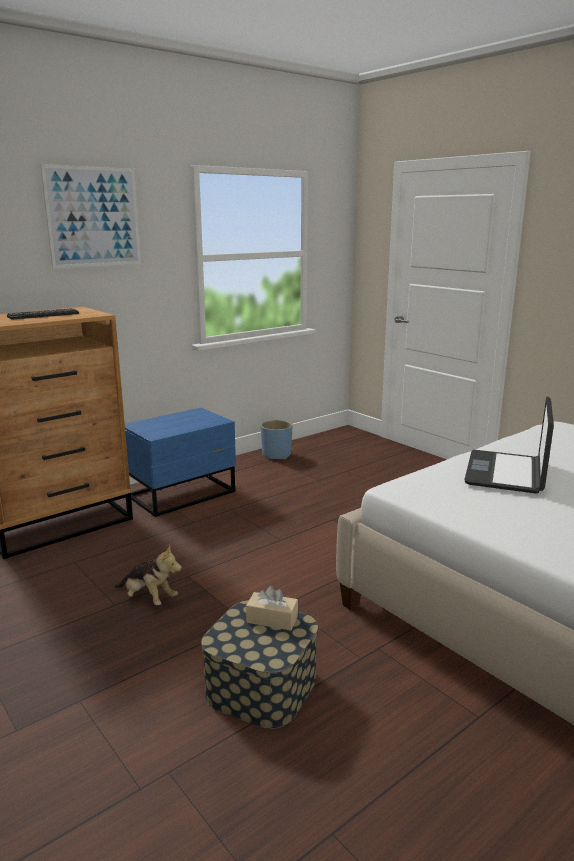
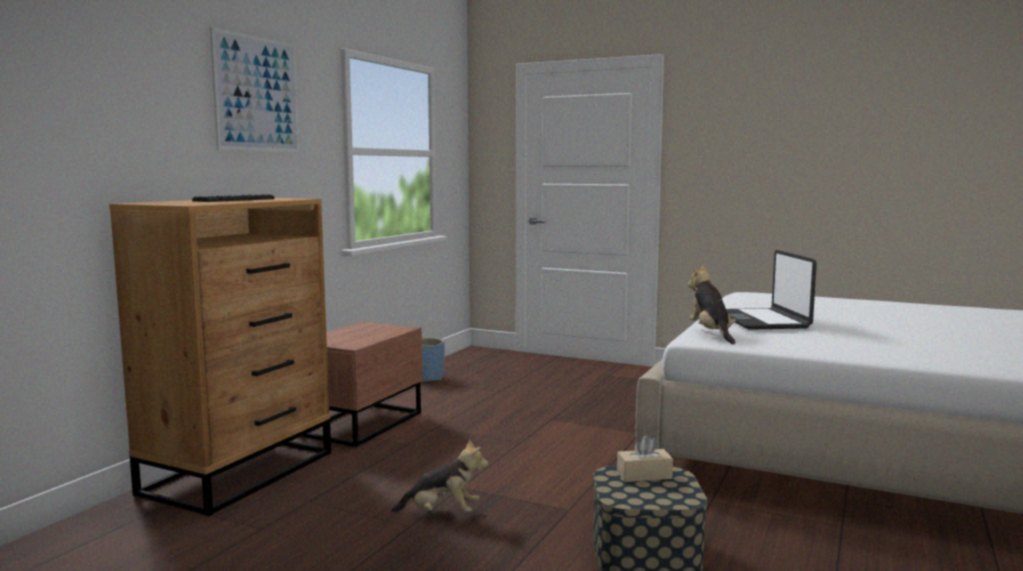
camera: 25 degrees left, 10 degrees down
(183, 494) = (364, 424): blue nightstand -> brown nightstand
(423, 484) = (711, 334): none -> plush toy

